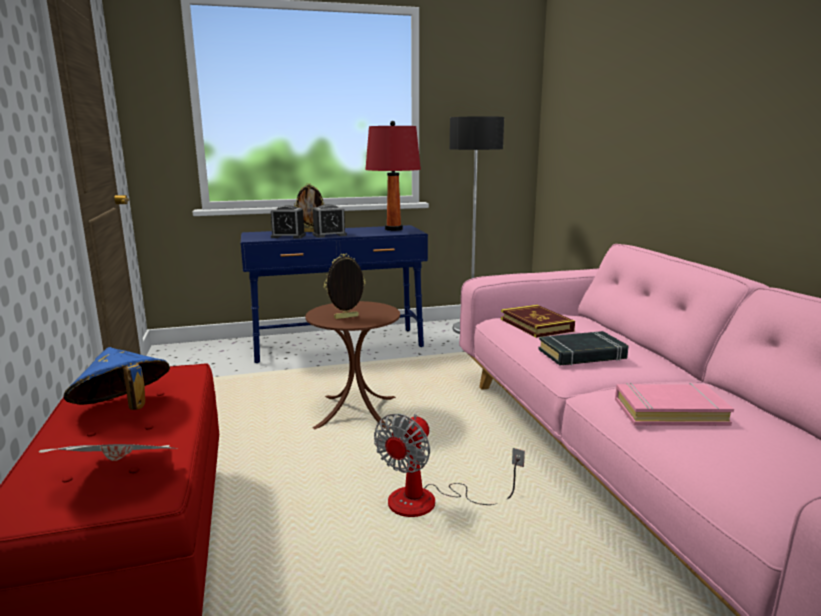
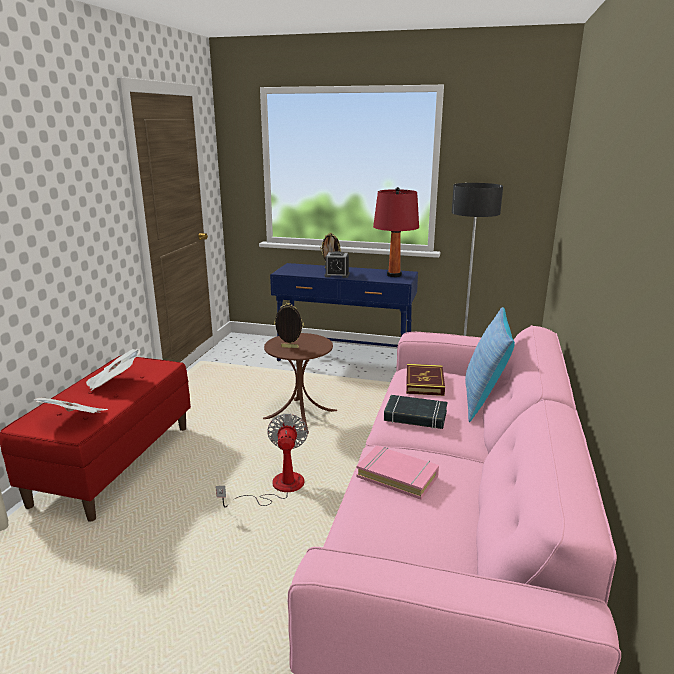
camera: 30 degrees right, 5 degrees up
(123, 410) = (114, 383): blue hat -> newspaper
(288, 236) = (307, 272): alarm clock -> none
(430, 502) = (277, 488): fan -> fan turned 120 degrees clockwise
(611, 329) = (483, 400): none -> pillow

